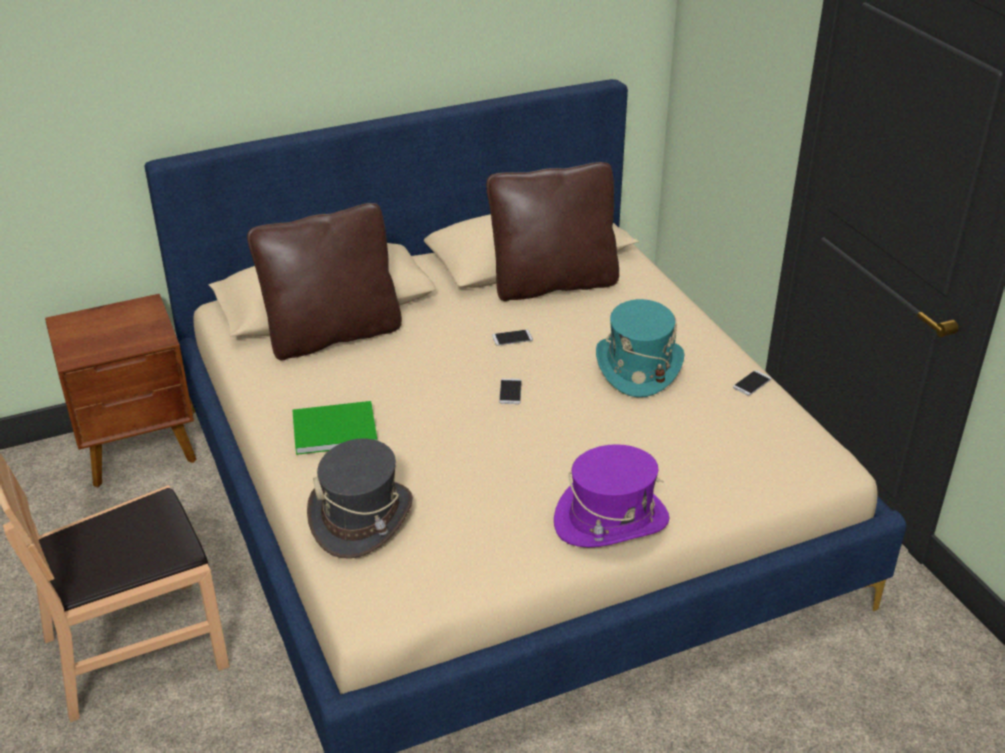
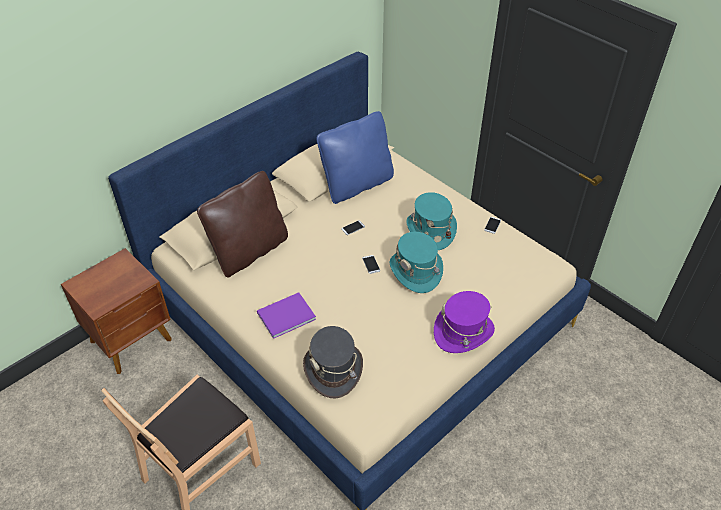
camera: 20 degrees left, 10 degrees up
(332, 429) = (284, 316): green book -> purple book
(553, 283) = (356, 185): brown pillow -> blue pillow
(579, 417) = (416, 271): none -> turquoise hat

